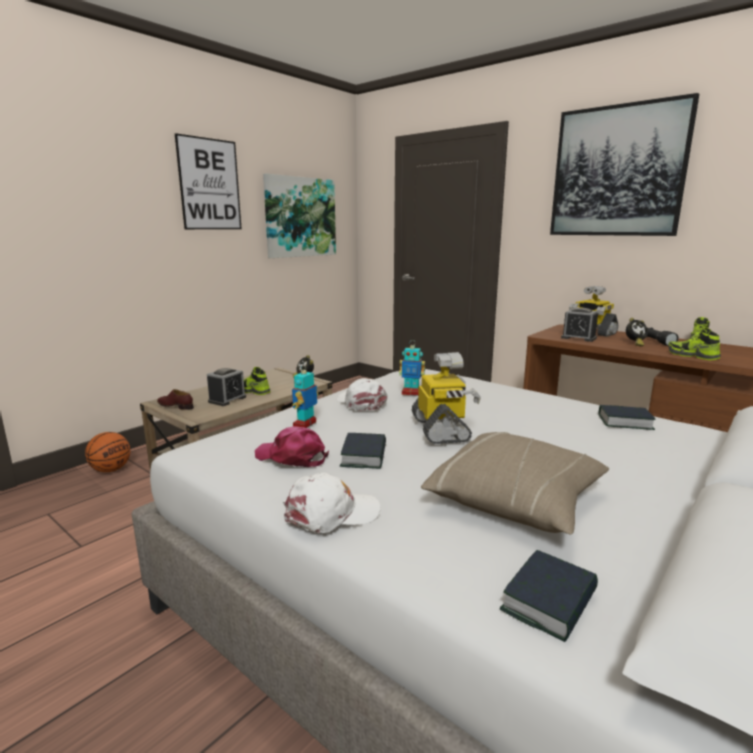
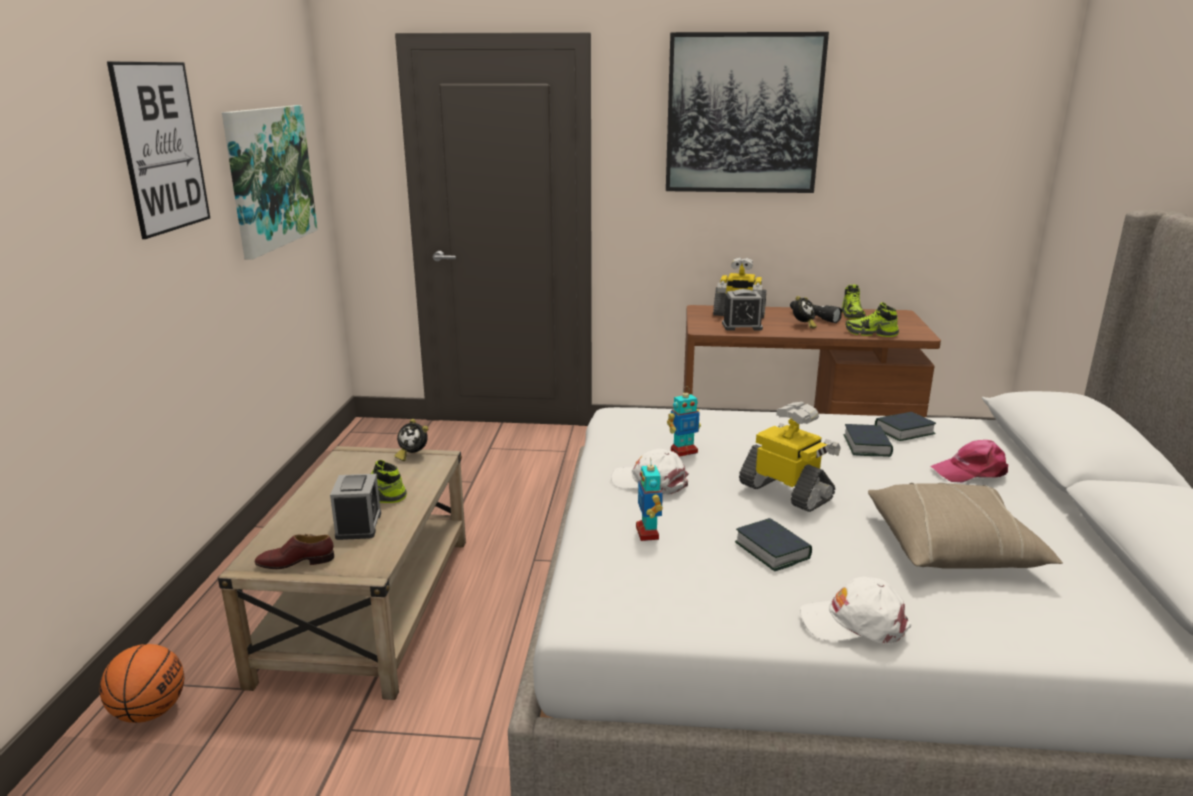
camera: 35 degrees left, 5 degrees up
(291, 457) = (710, 579): pink cap -> pink cap (971, 472)
(331, 513) = (853, 623): white cap -> white cap turned 120 degrees counterclockwise
(549, 602) = (1088, 623): book -> book (867, 446)

